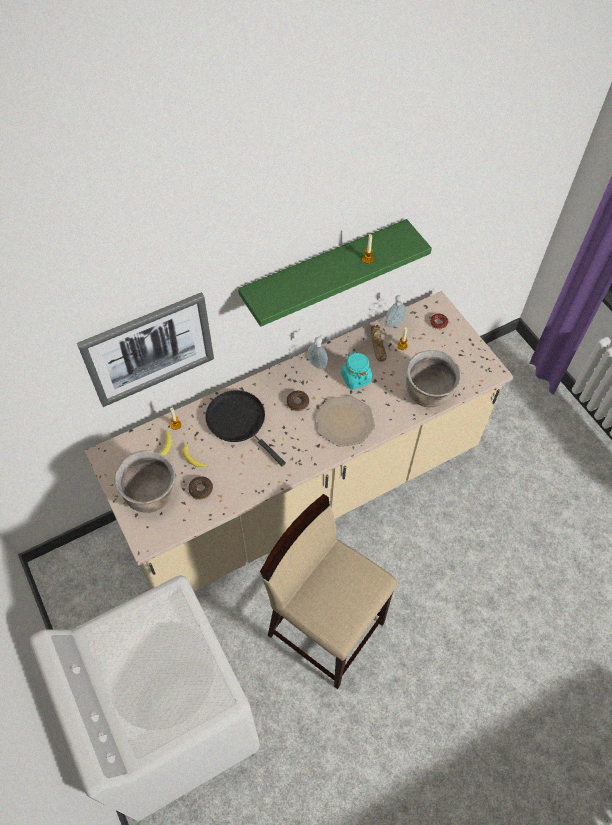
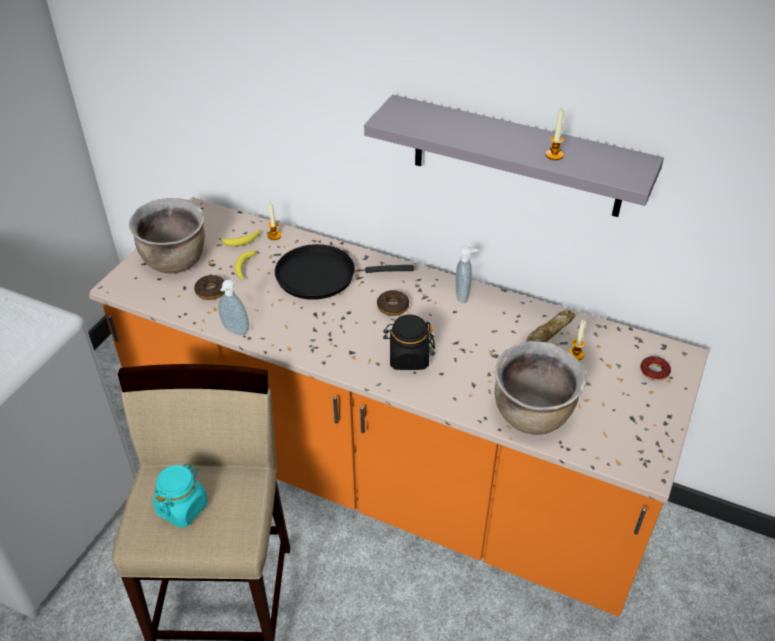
camera: 55 degrees right, 15 degrees down
(149, 349) = (277, 108): picture -> none
(239, 421) = (322, 276): black frying pan -> black frying pan turned 105 degrees counterclockwise
(304, 490) = (387, 474): beige counter -> orange counter
(324, 270) = (517, 157): green shelf -> grey shelf
(345, 421) = (408, 358): plate -> black jar
(355, 378) = (479, 337): turquoise jar -> turquoise jar (182, 507)
(395, 324) = (599, 332): soap dispenser -> soap dispenser (234, 331)

